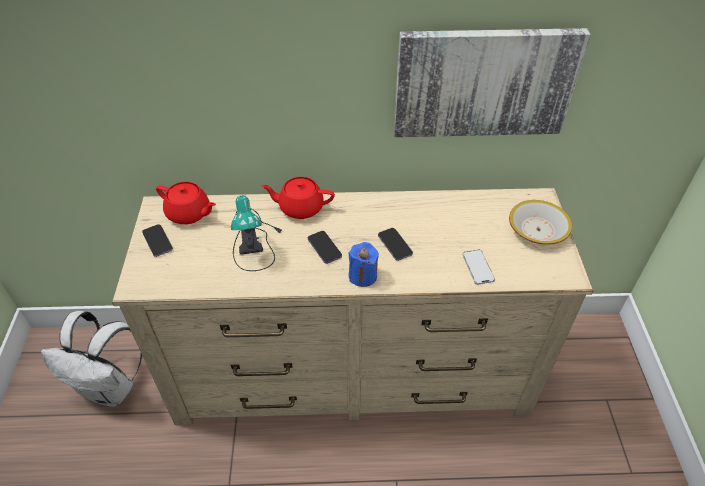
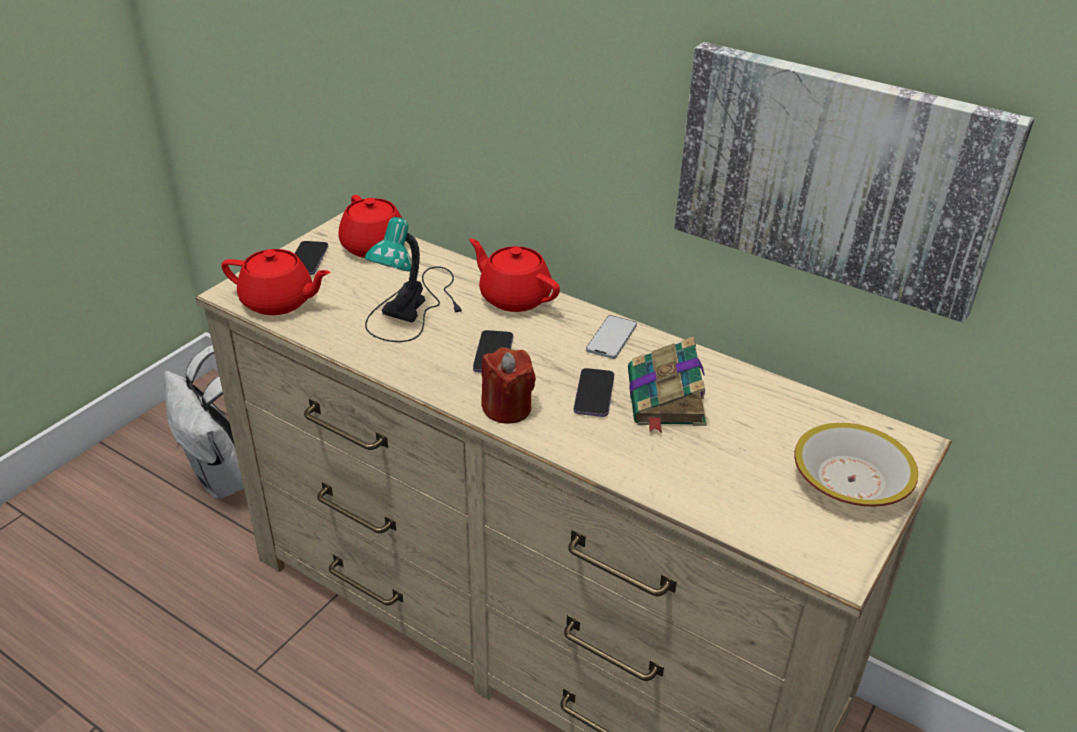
camera: 35 degrees right, 10 degrees down
(170, 278) = (279, 302): none -> red teapot
(362, 276) = (507, 408): blue candle -> red candle
(429, 230) = (666, 400): none -> book
(478, 267) = (689, 480): phone -> phone (611, 338)

